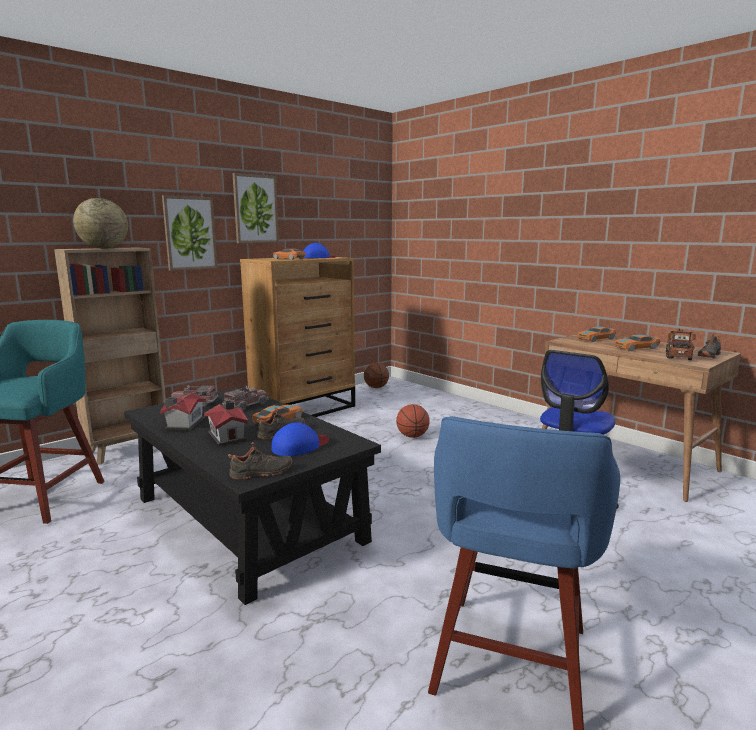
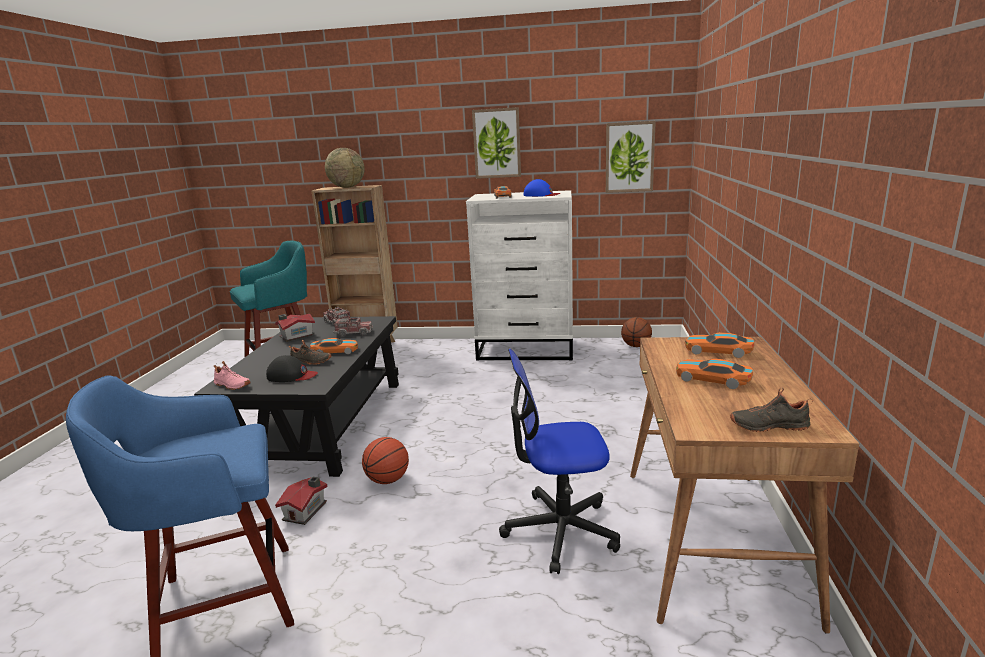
camera: 50 degrees right, 5 degrees up
(189, 233) = (430, 170): picture -> picture (629, 157)
(228, 436) = (287, 353): toy house -> toy house (306, 511)
(261, 473) = (231, 385): black shoe -> pink shoe
(300, 446) = (291, 375): blue cap -> black cap
(304, 409) = (526, 350): brown dresser -> white dresser
(412, 436) = (553, 408): basketball -> basketball (388, 480)
(678, 355) = (724, 408): toy truck -> none

